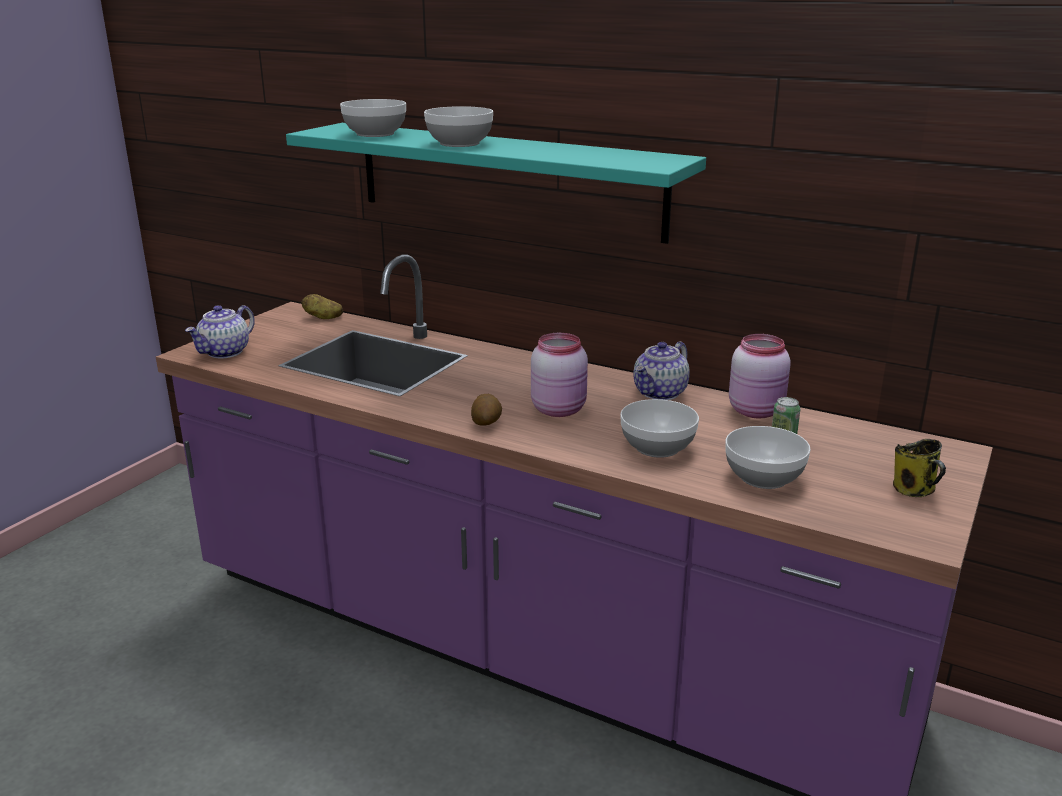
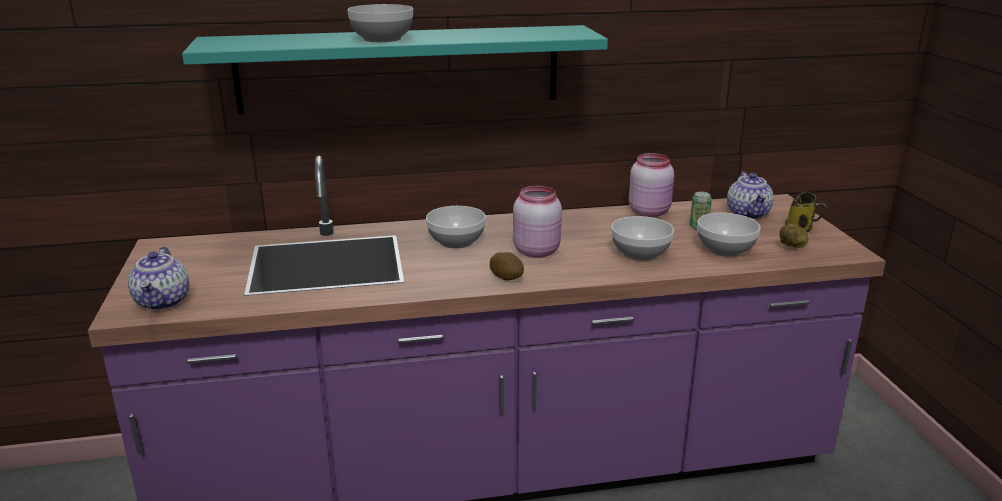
camera: 40 degrees left, 0 degrees up
(323, 317) = (203, 243): potato -> potato (793, 246)
(376, 134) = (276, 41): bowl -> bowl (457, 241)
(660, 393) = (577, 219): teapot -> teapot (748, 214)

